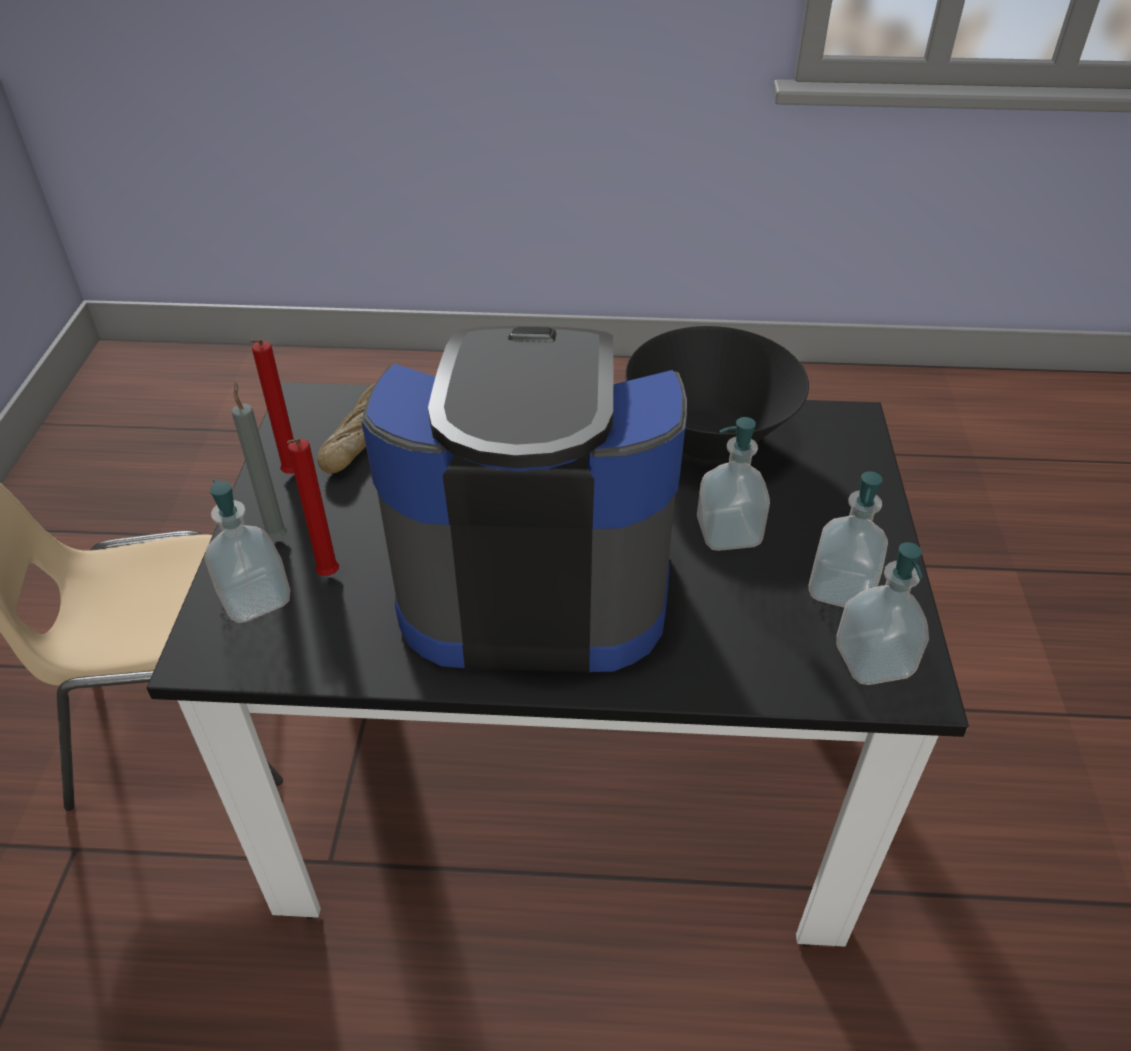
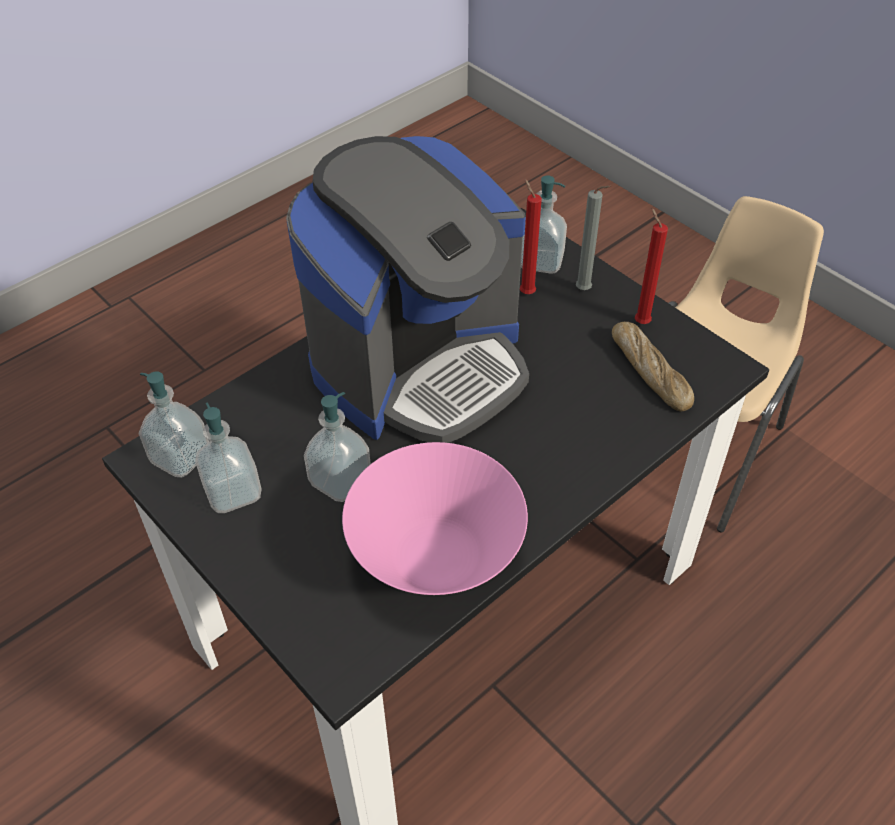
camera: 135 degrees right, 5 degrees up
(708, 436) = (436, 556): black bowl -> pink bowl

